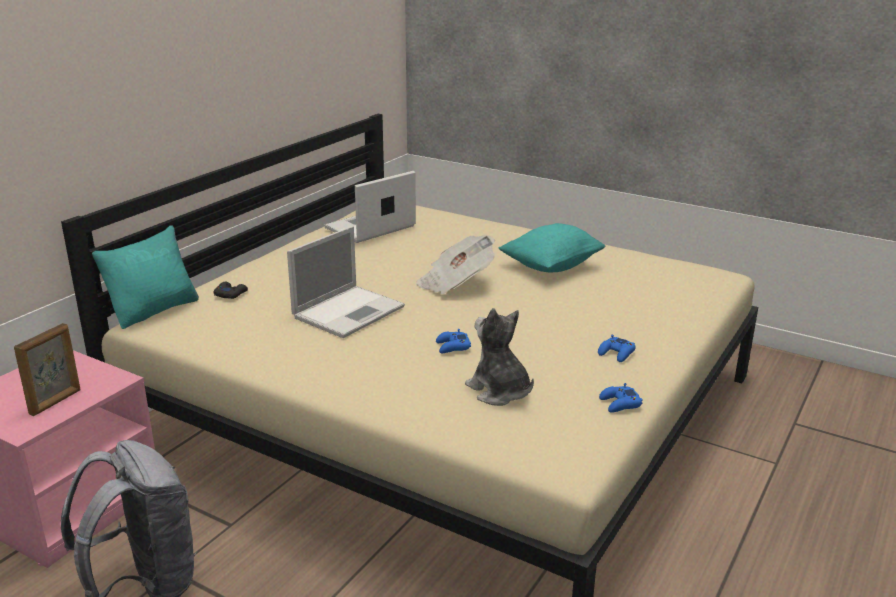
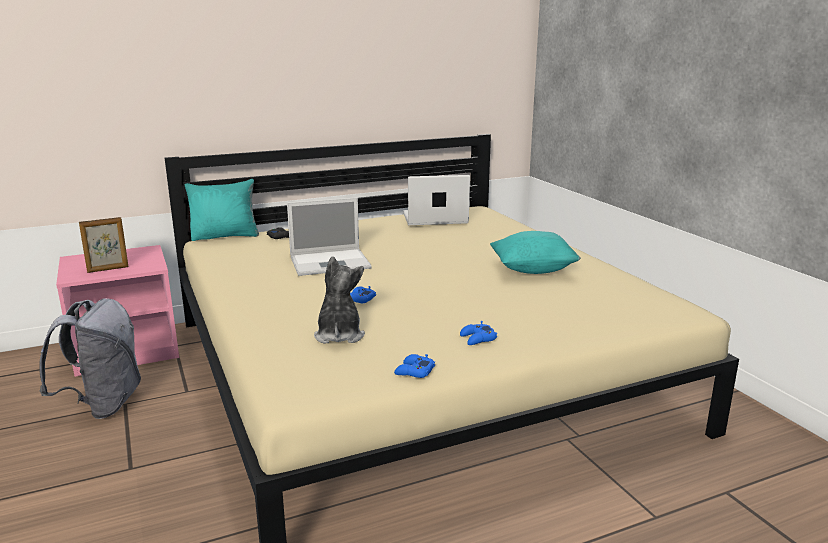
camera: 35 degrees right, 5 degrees down
(455, 283) = (433, 263): newspaper -> none

